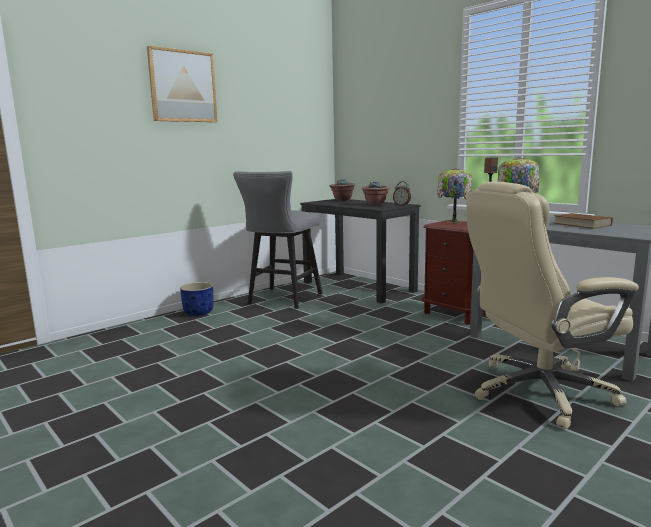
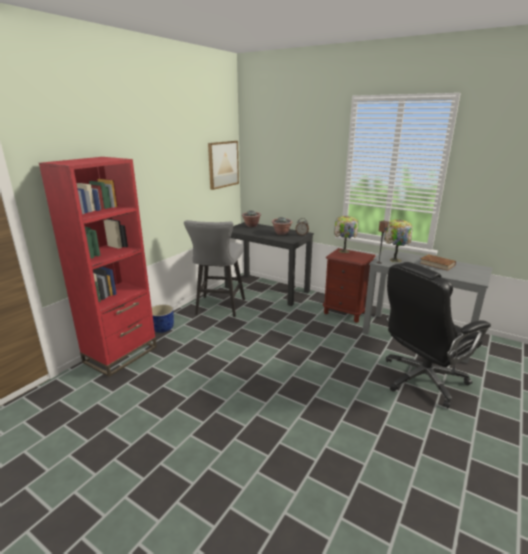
camera: 15 degrees left, 10 degrees up
(131, 331) = (121, 355): none -> red bookcase
(182, 86) = (138, 153): picture -> picture (223, 164)
(538, 392) = (422, 379): beige office chair -> black office chair

